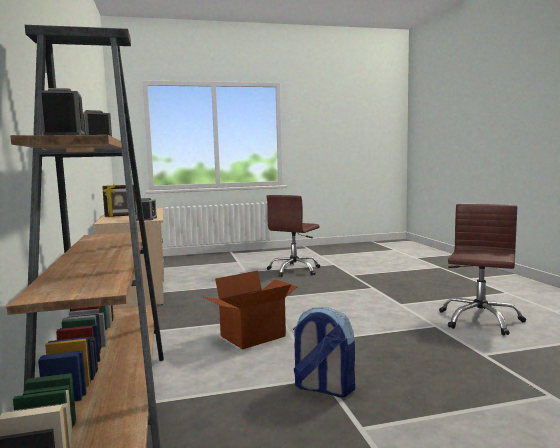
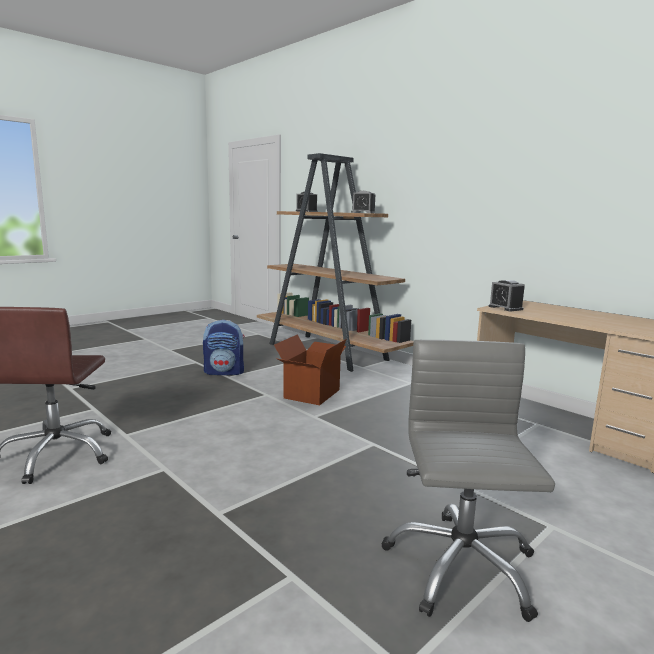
camera: 150 degrees right, 5 degrees up
(121, 216) = (572, 312): picture frame -> none
(294, 270) = (460, 566): brown office chair -> grey office chair

